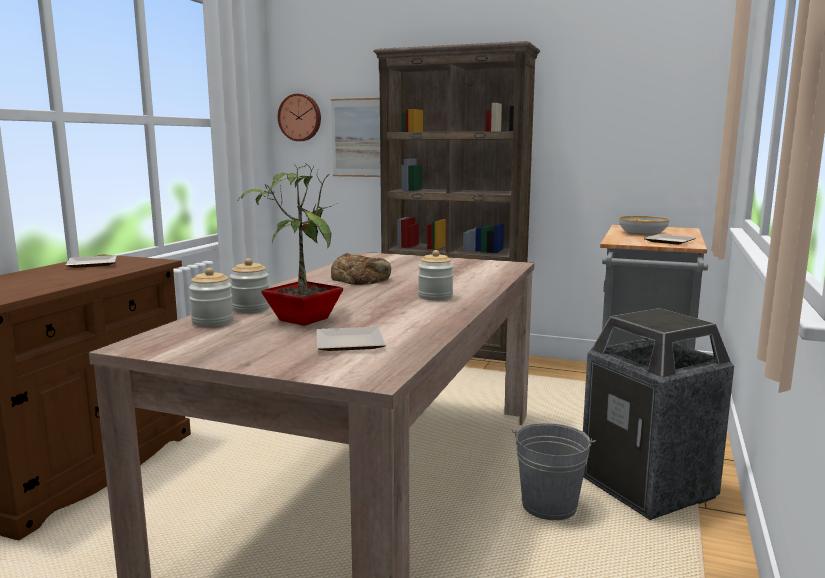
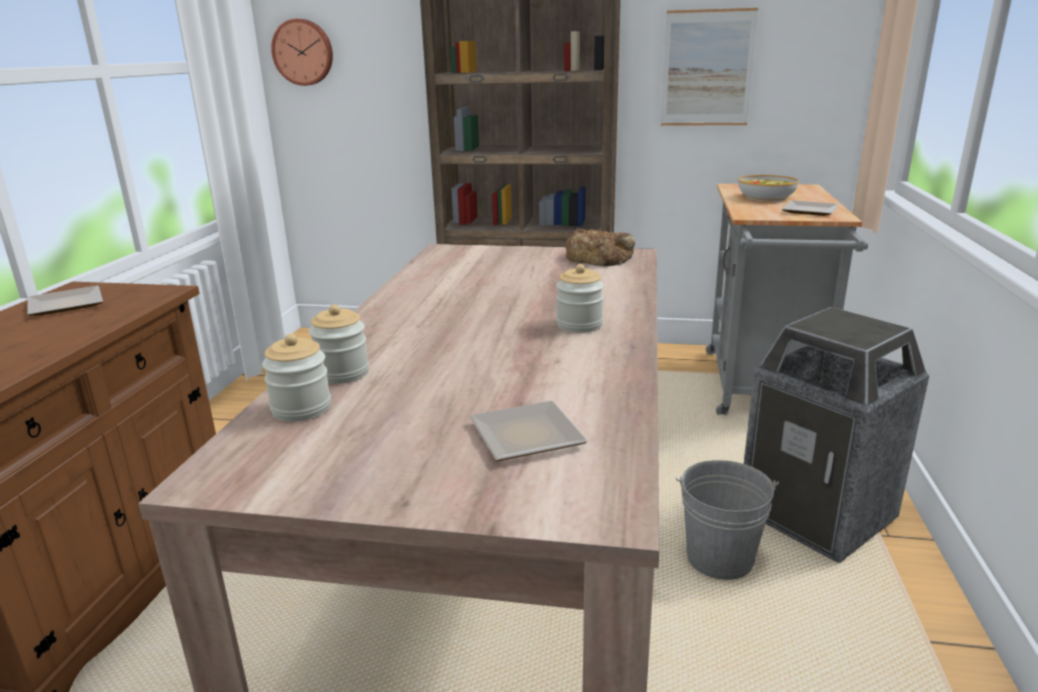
camera: 10 degrees left, 10 degrees up
(301, 319) = (427, 390): potted plant -> none
(359, 138) = (388, 79): picture -> picture (707, 68)
(361, 278) = (459, 296): bread -> bread (599, 257)

